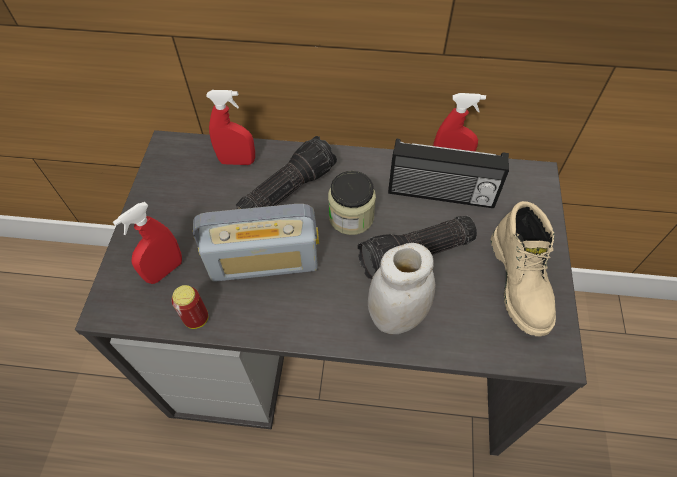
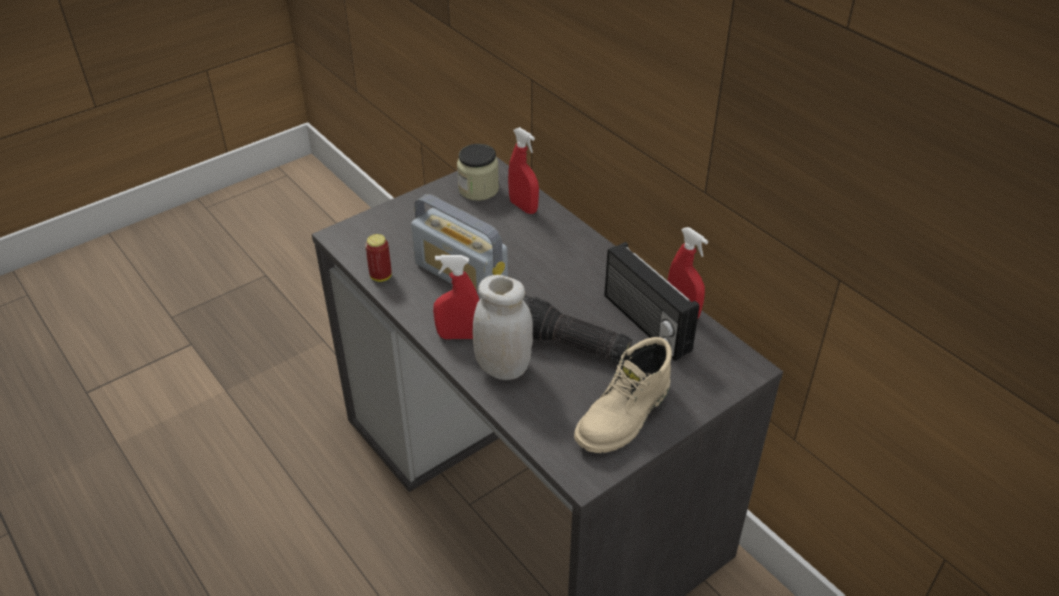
camera: 45 degrees right, 15 degrees down
(165, 271) = (396, 238): red spray bottle -> red spray bottle (458, 335)
(287, 189) = (534, 245): flashlight -> none
(351, 217) = (556, 291): jar -> jar (478, 189)

